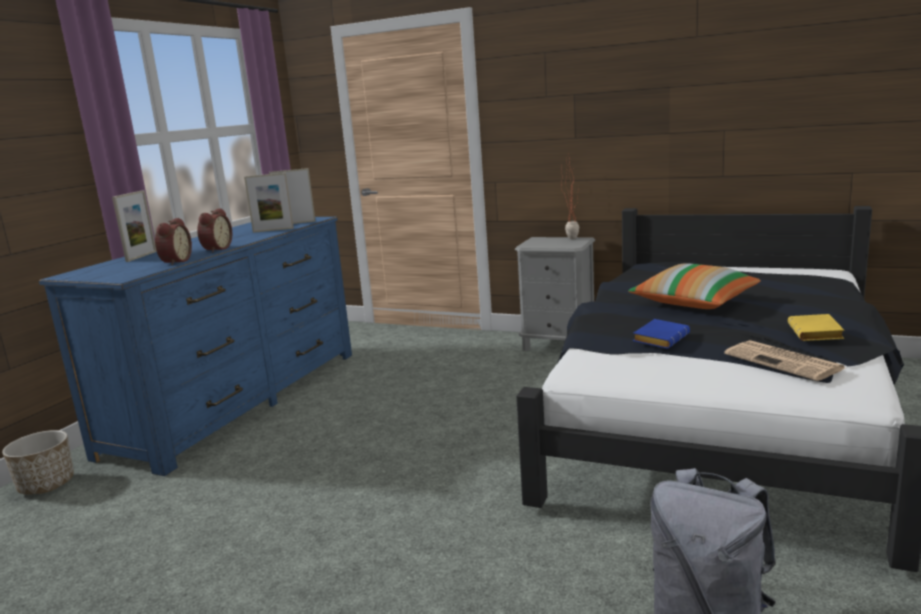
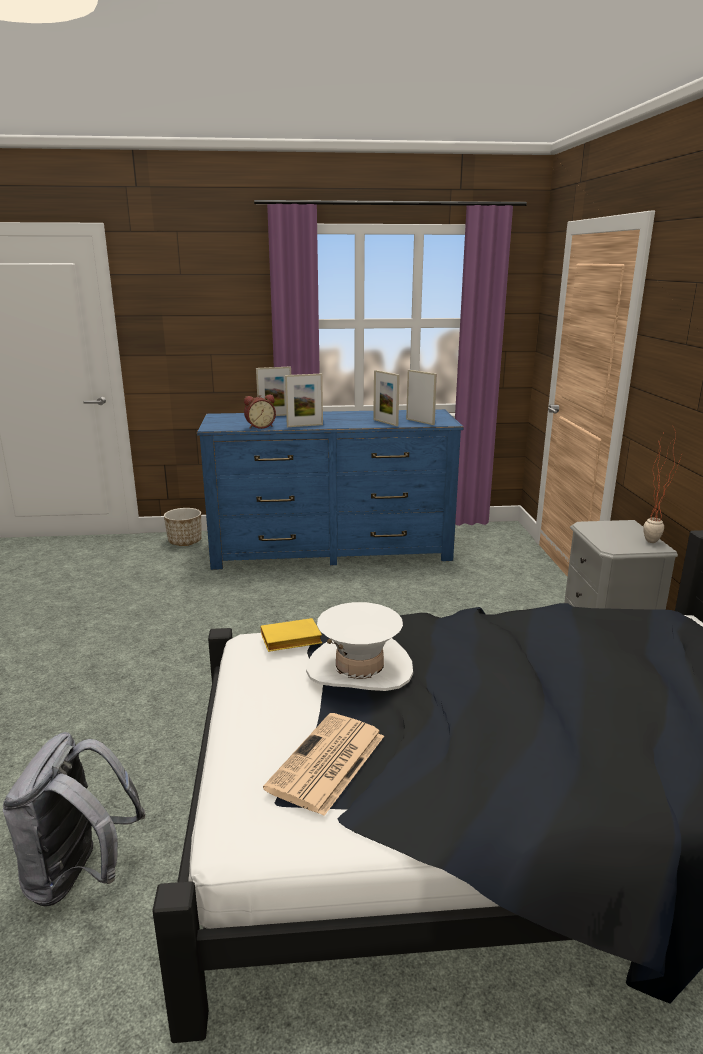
camera: 60 degrees right, 5 degrees up
(216, 249) = (305, 426): alarm clock -> picture frame
(660, 338) = (359, 668): blue book -> white hat
(694, 302) = (510, 672): pillow -> none
(817, 333) = (441, 782): yellow book -> yellow book (289, 641)

